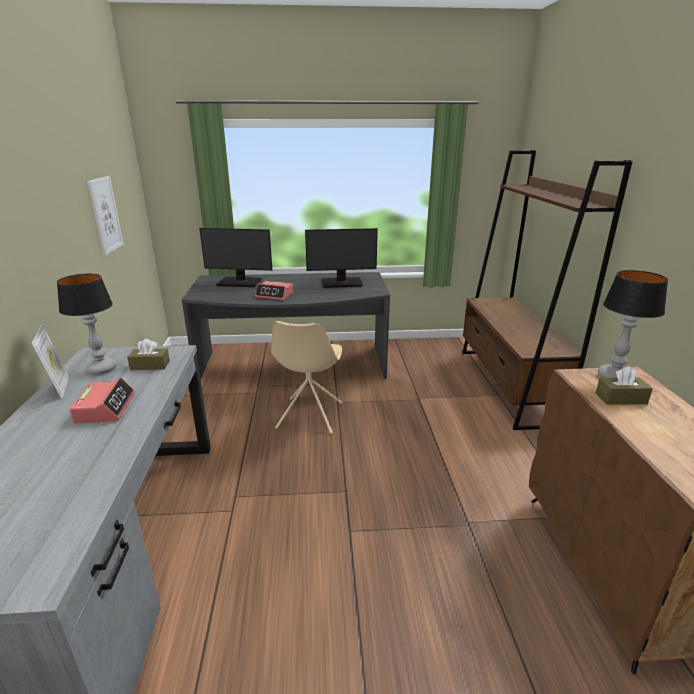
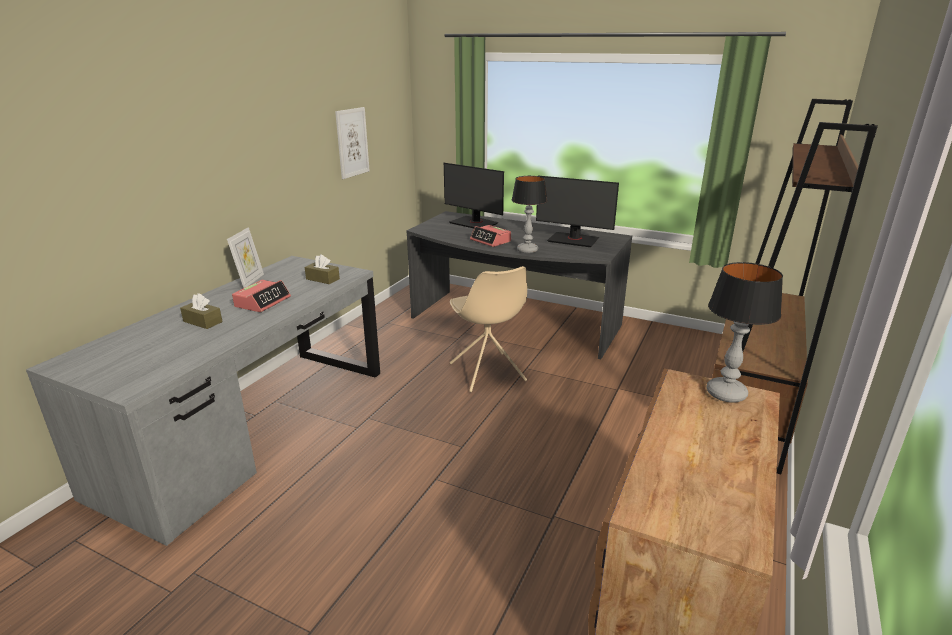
camera: 30 degrees right, 0 degrees up
(101, 369) = (288, 274): table lamp -> table lamp (527, 250)
(309, 416) = (487, 373): beige chair -> beige chair turned 60 degrees counterclockwise
(621, 398) = (696, 414): brown tissue box -> brown tissue box (202, 321)

